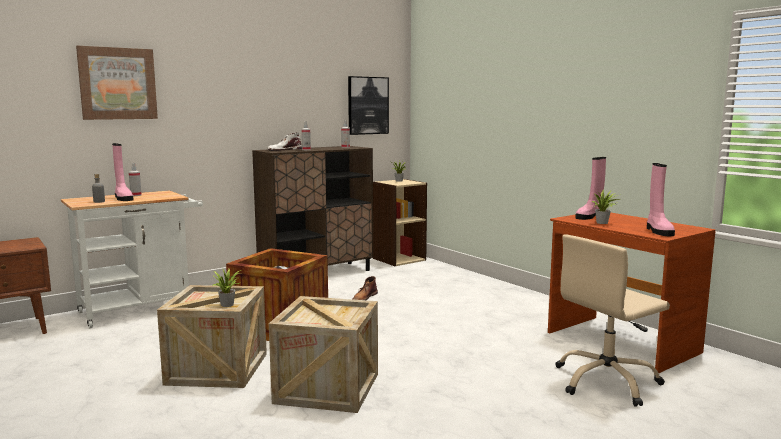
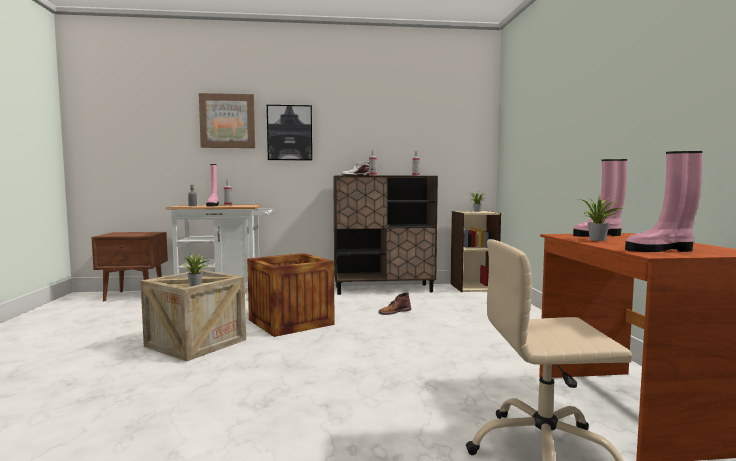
camera: 30 degrees right, 5 degrees down
(327, 388) = (241, 377): crate -> none
(367, 105) = (449, 140): picture -> picture (289, 133)
(658, 231) = (661, 250): pink boot -> pink boot turned 60 degrees clockwise

